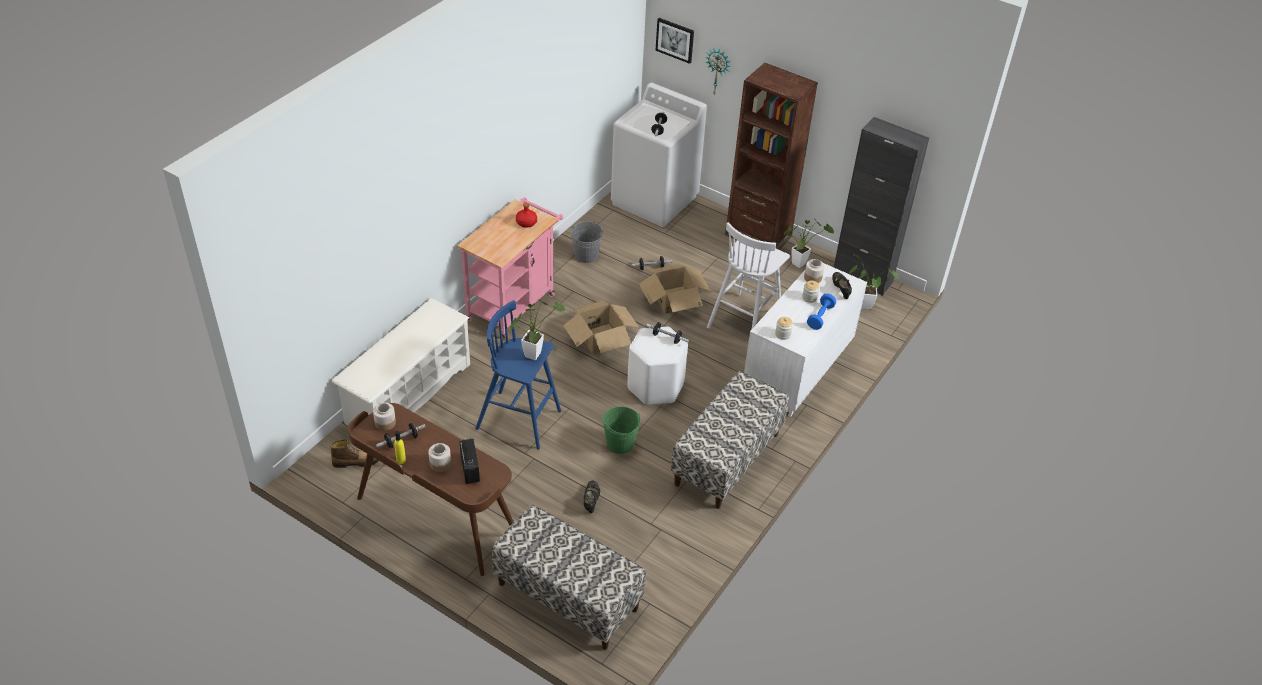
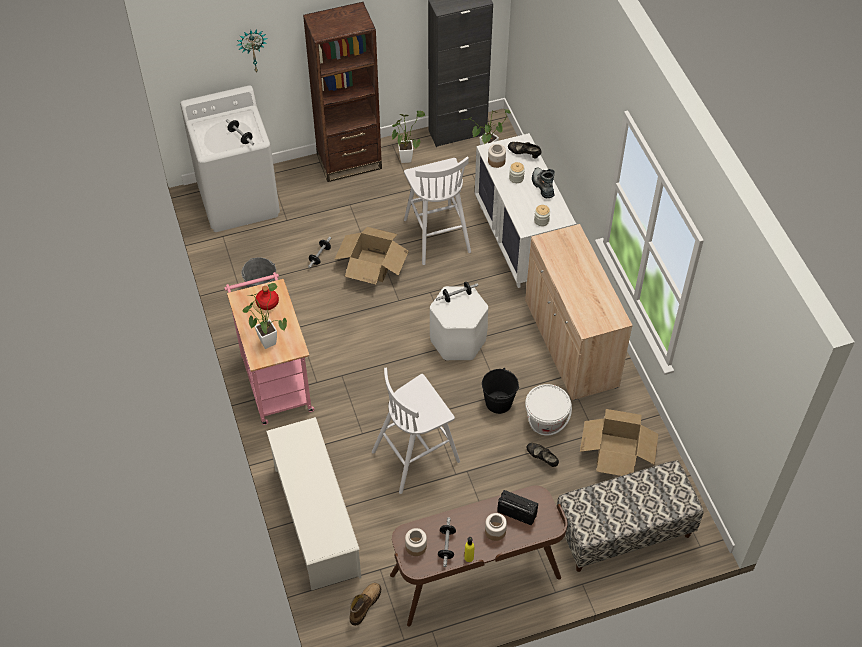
camera: 50 degrees left, 10 degrees up
(520, 420) = (417, 456): blue stool -> white stool
(534, 352) = (422, 393): potted plant -> potted plant (266, 339)
(600, 339) = (372, 343): cardboard box -> cardboard box (617, 452)
(620, 443) = (498, 402): green bucket -> black bucket
(631, 483) = (546, 421): none -> white bucket
(675, 40) = (196, 48): picture -> none
(727, 459) = (570, 344): bench -> beige cabinet
(820, 317) = (542, 186): blue dumbbell -> boot

